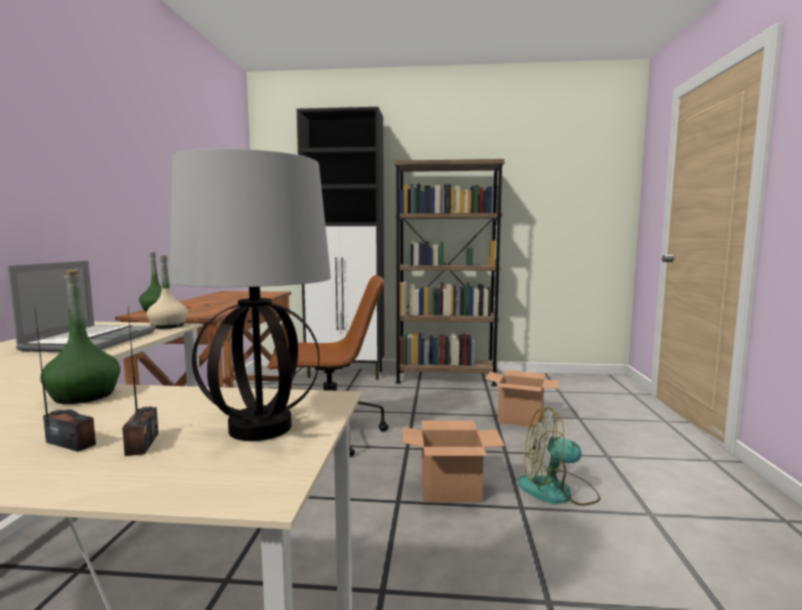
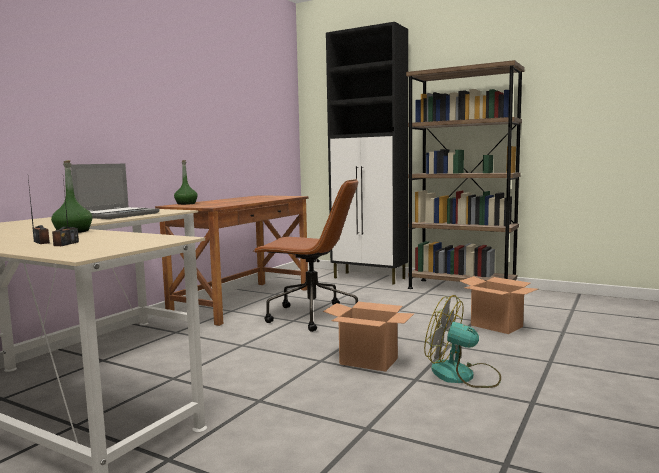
camera: 25 degrees right, 0 degrees up
(168, 326) = (173, 210): beige bottle -> none
(261, 427) = (123, 243): table lamp -> none

